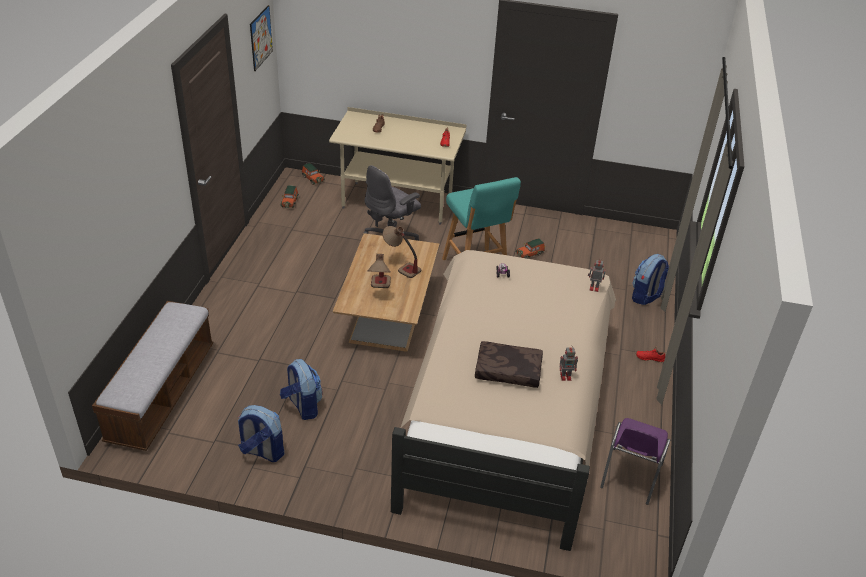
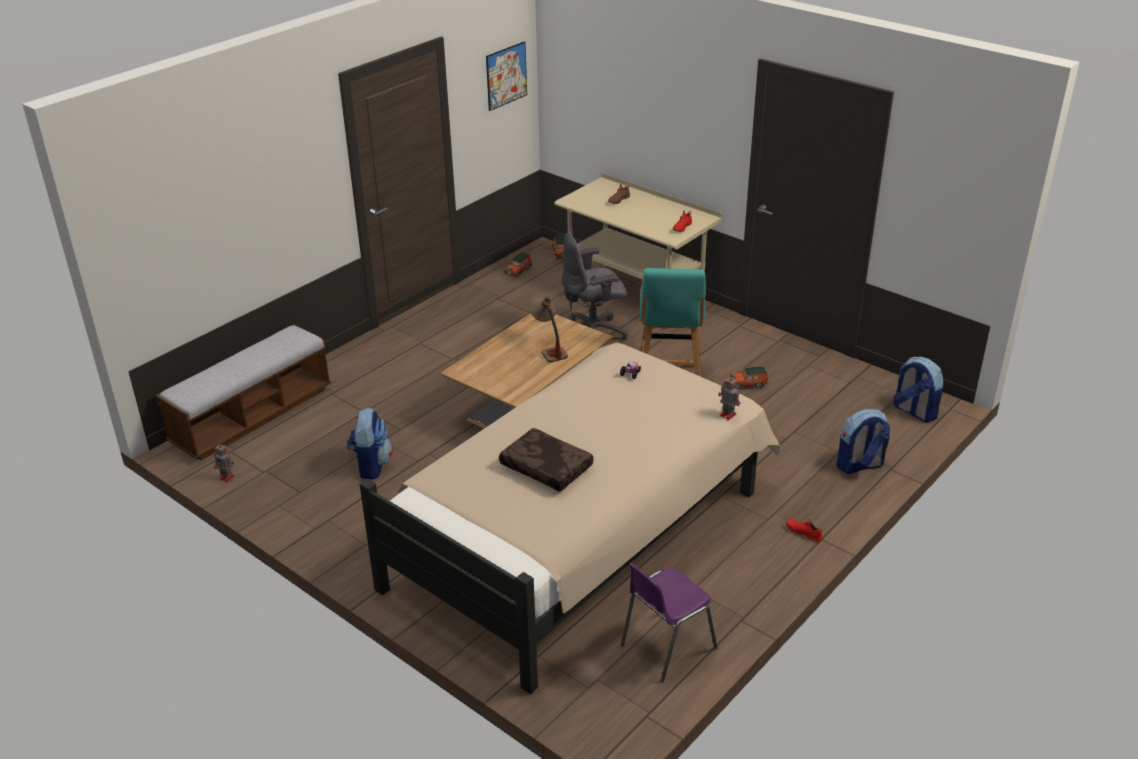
camera: 30 degrees right, 5 degrees down
(262, 451) = (299, 494): backpack -> backpack (914, 411)
(380, 289) = (507, 365): table lamp -> none
(566, 376) = (607, 492): toy robot -> toy robot (227, 478)

